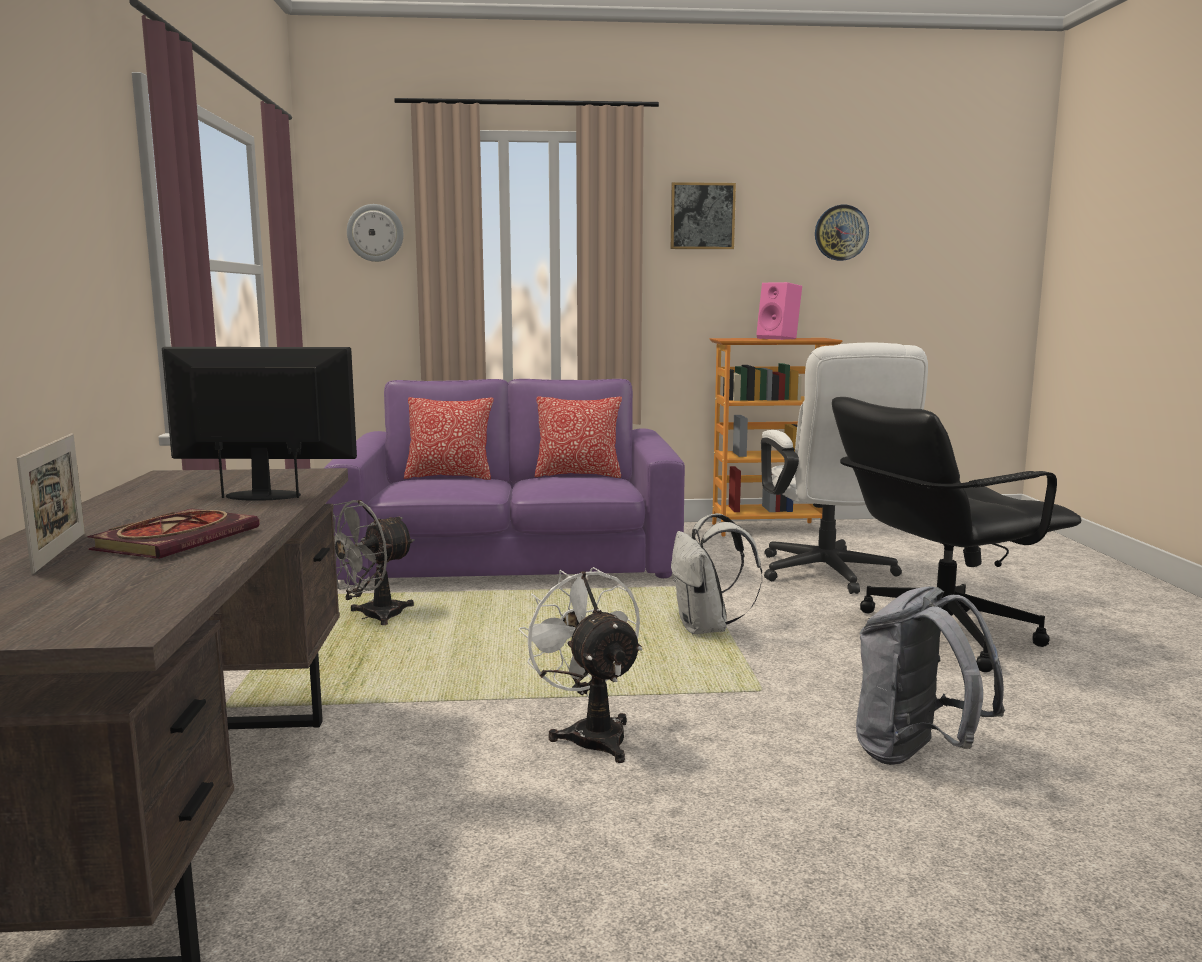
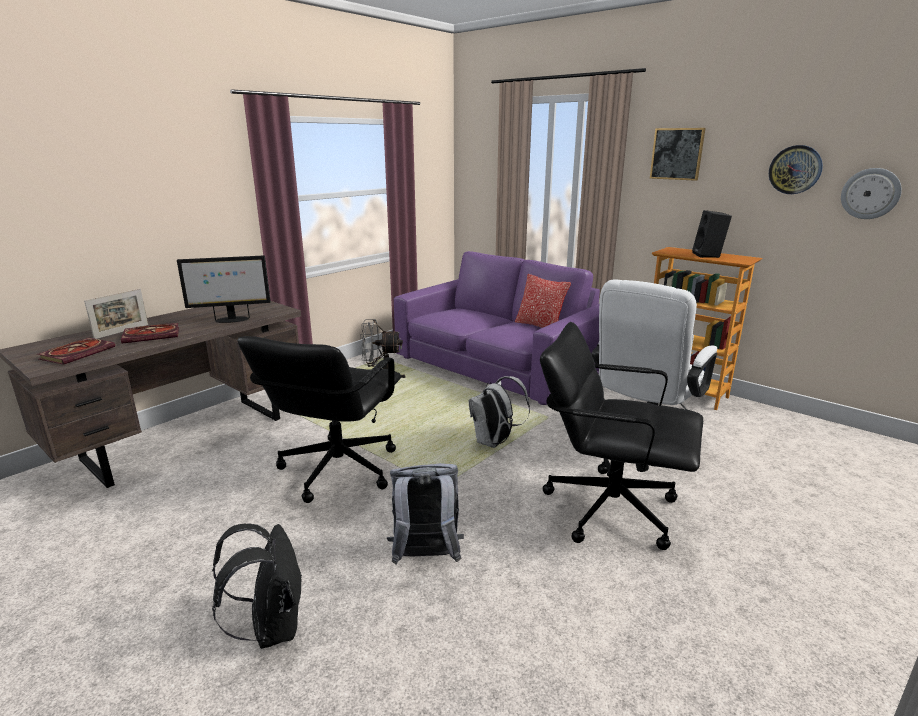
camera: 45 degrees right, 10 degrees up
(97, 593) = (78, 353): none -> book
(265, 496) = (231, 320): monitor -> monitor turned 120 degrees clockwise
(375, 233) = (485, 162): wall clock -> wall clock (870, 193)
(449, 477) = (478, 311): pillow -> none
(591, 734) = (337, 469): white fan -> black office chair
(779, 338) = (709, 255): pink speaker -> black speaker
(963, 918) = (271, 627): none -> black backpack

